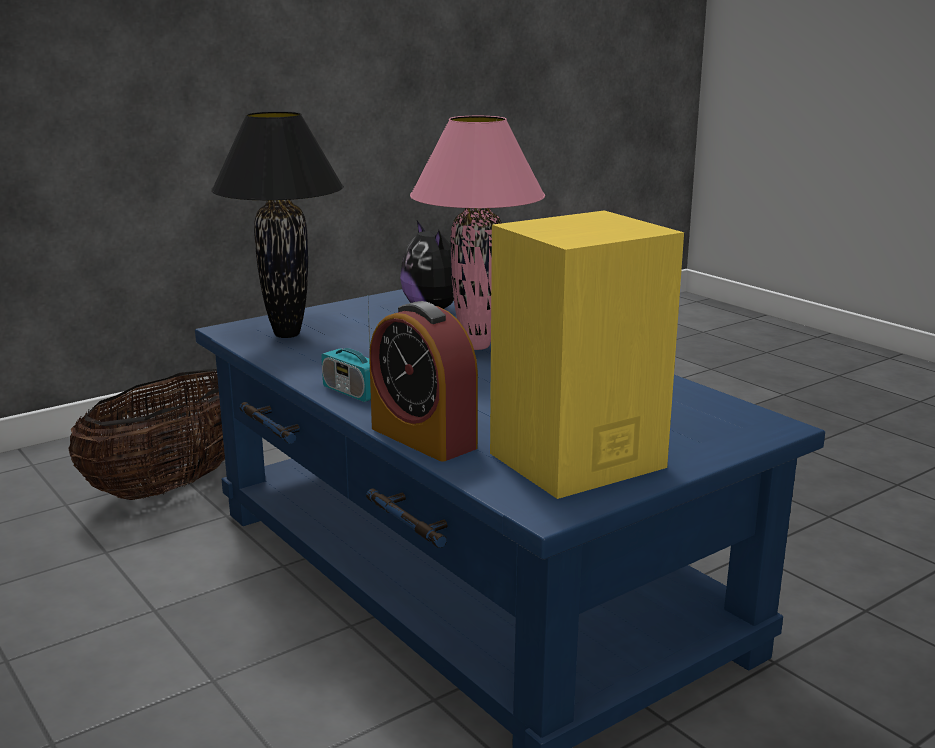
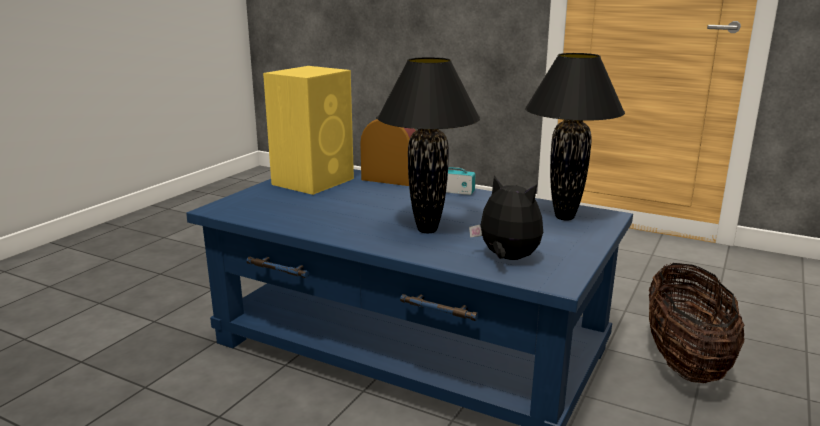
camera: 155 degrees right, 0 degrees up
(477, 346) = (427, 230): pink table lamp -> black table lamp

